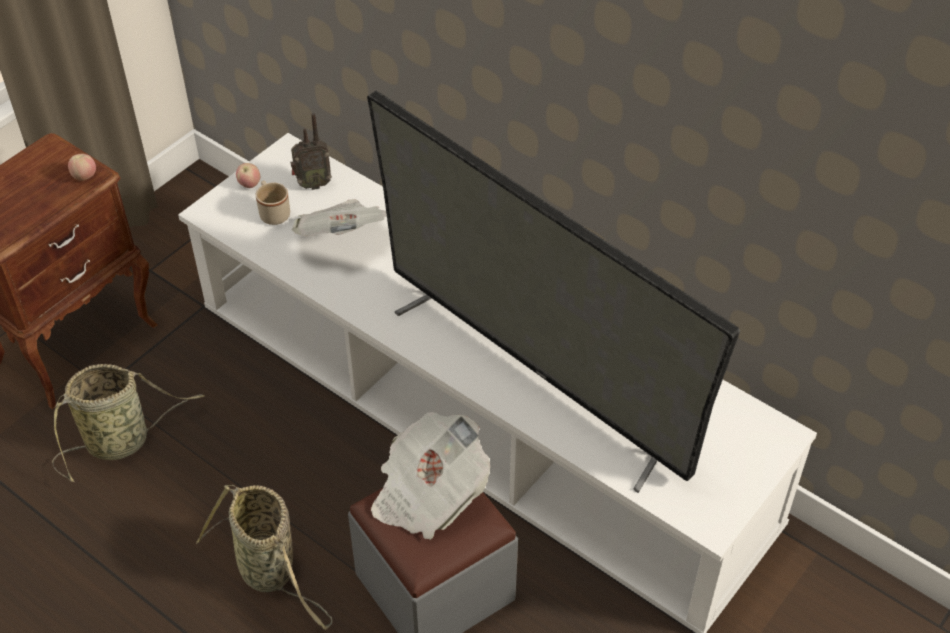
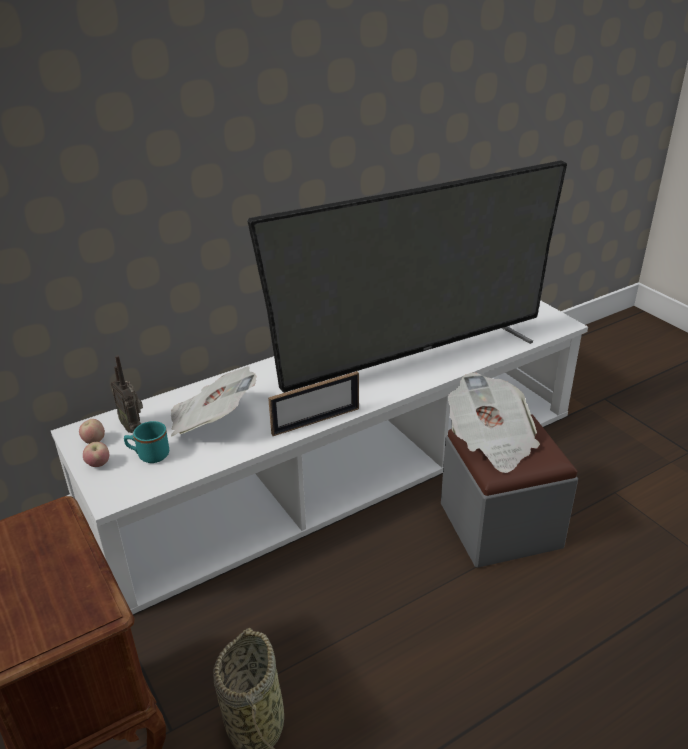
camera: 70 degrees left, 15 degrees down
(85, 177) = (53, 519): apple -> apple (94, 441)
(270, 571) = (458, 625): basket -> none
(273, 212) = (149, 455): beige mug -> turquoise mug
(312, 184) = (133, 427): radio -> radio turned 135 degrees clockwise
(372, 317) = (316, 421): none -> picture frame

